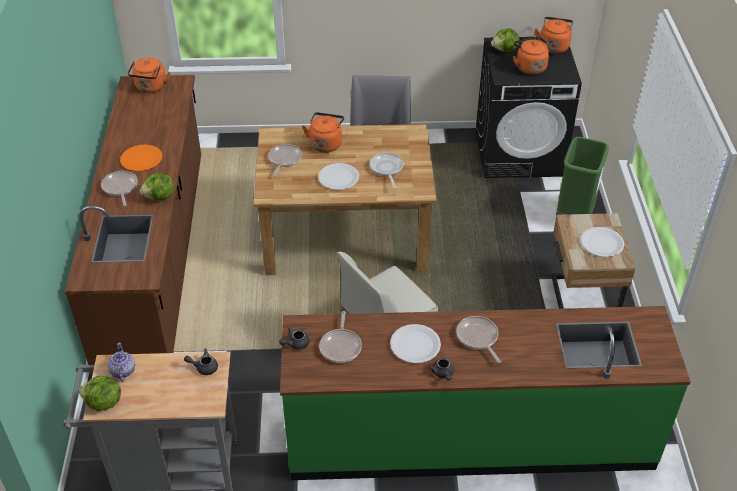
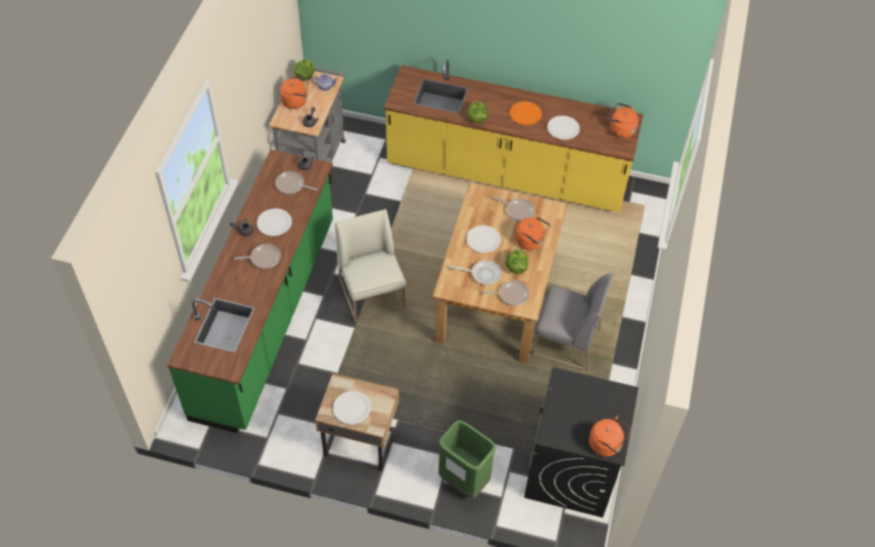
camera: 105 degrees right, 10 degrees up
(120, 188) = (495, 99): frying pan -> frying pan (511, 295)
(156, 261) = (506, 175): brown counter -> yellow counter
(159, 127) = (563, 128): none -> white plate
(505, 50) = (609, 397): lettuce -> lettuce (516, 267)
(529, 67) = (573, 407): orange kettle -> orange kettle (296, 101)

